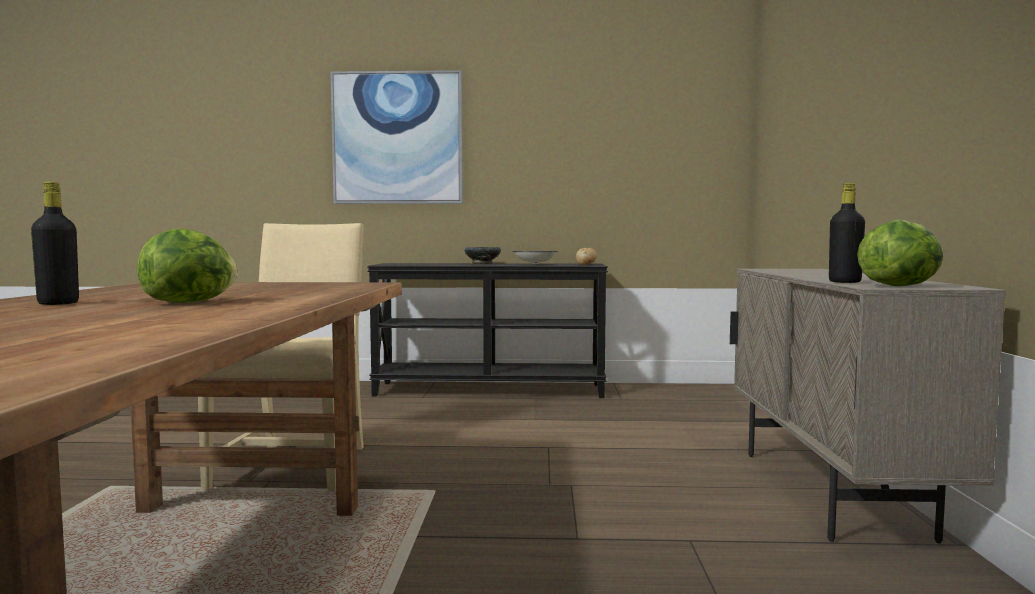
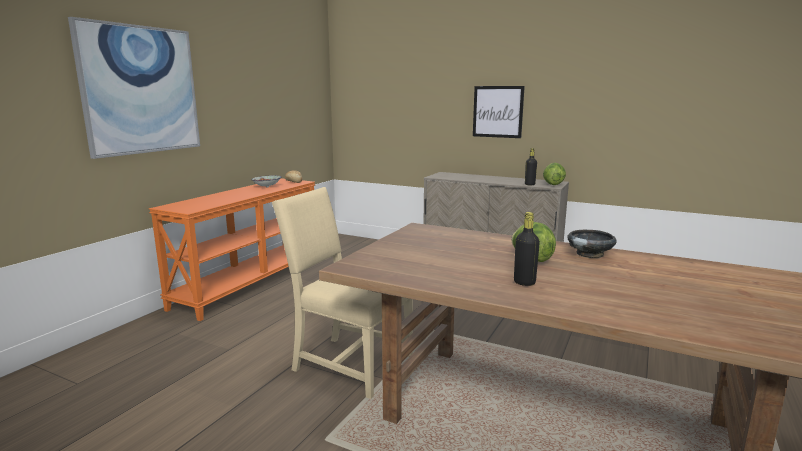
camera: 65 degrees left, 10 degrees up
(482, 263) = (233, 193): black bowl -> black bowl (590, 254)
(490, 390) = (249, 283): black console table -> orange console table
(903, 116) = (497, 111): none -> picture

